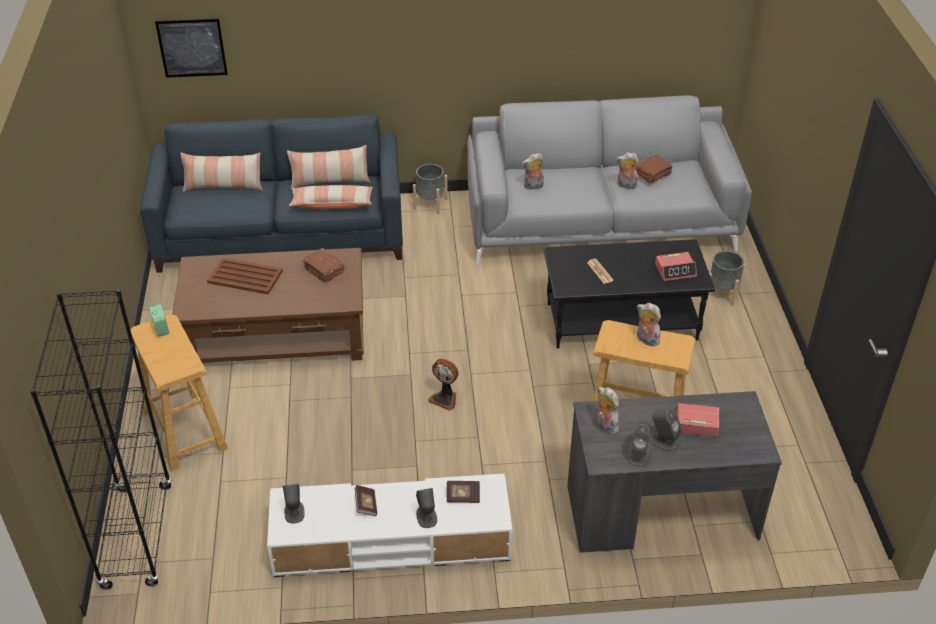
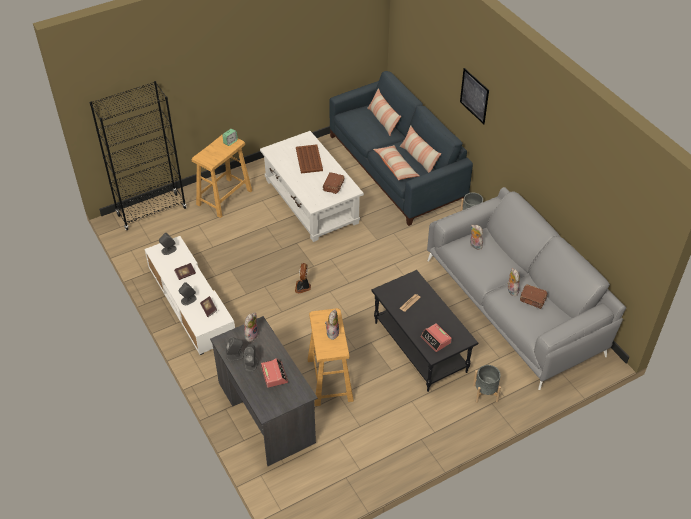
camera: 65 degrees right, 5 degrees up
(192, 48) = (409, 39): picture -> picture (474, 96)
(278, 335) = (311, 201): brown coffee table -> white coffee table

